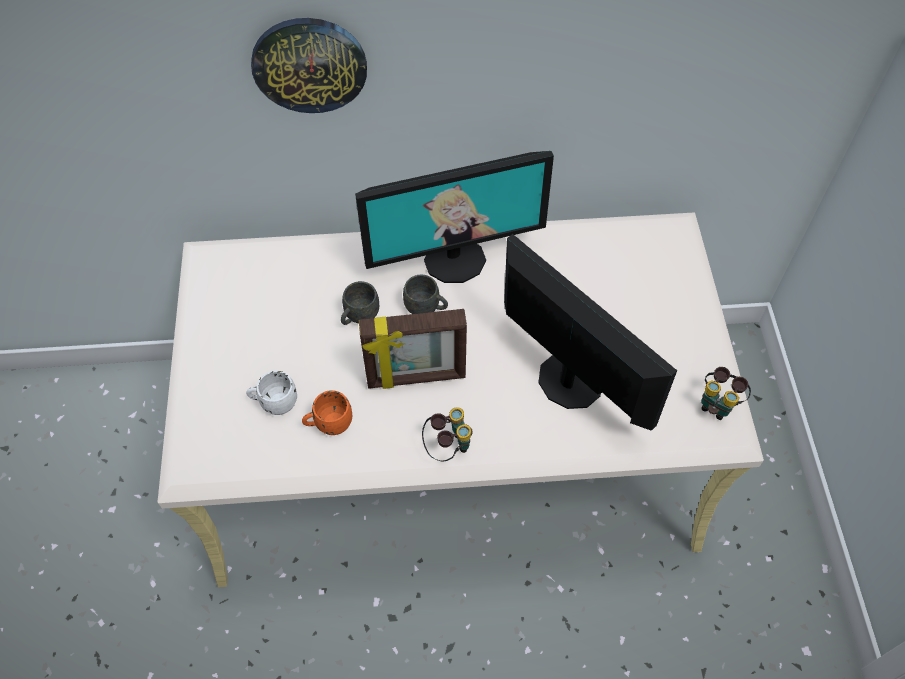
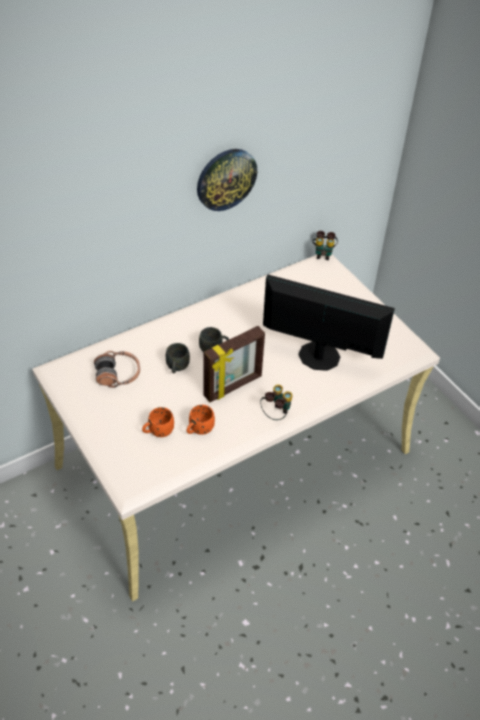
camera: 30 degrees left, 10 degrees down
(274, 402) = (158, 431): white mug -> orange mug
(277, 295) = (118, 375): none -> headphones
(309, 64) = (115, 214): wall clock -> wall clock (226, 179)
(455, 259) = (212, 318): monitor -> none
(717, 404) = (402, 338): binoculars -> binoculars (323, 254)

